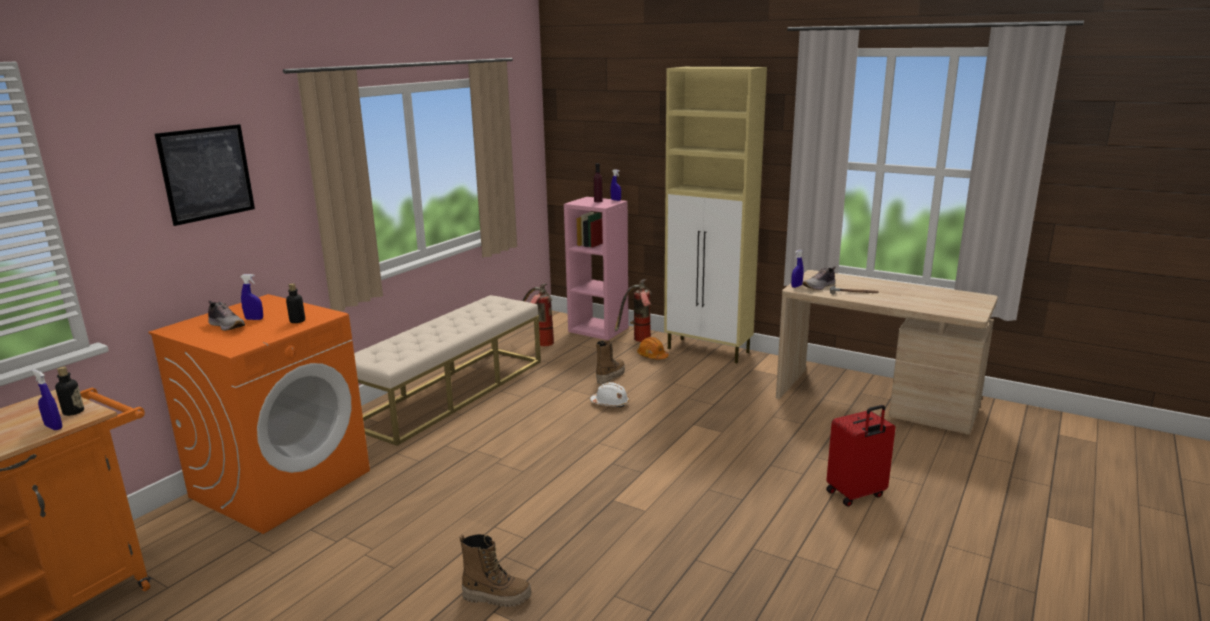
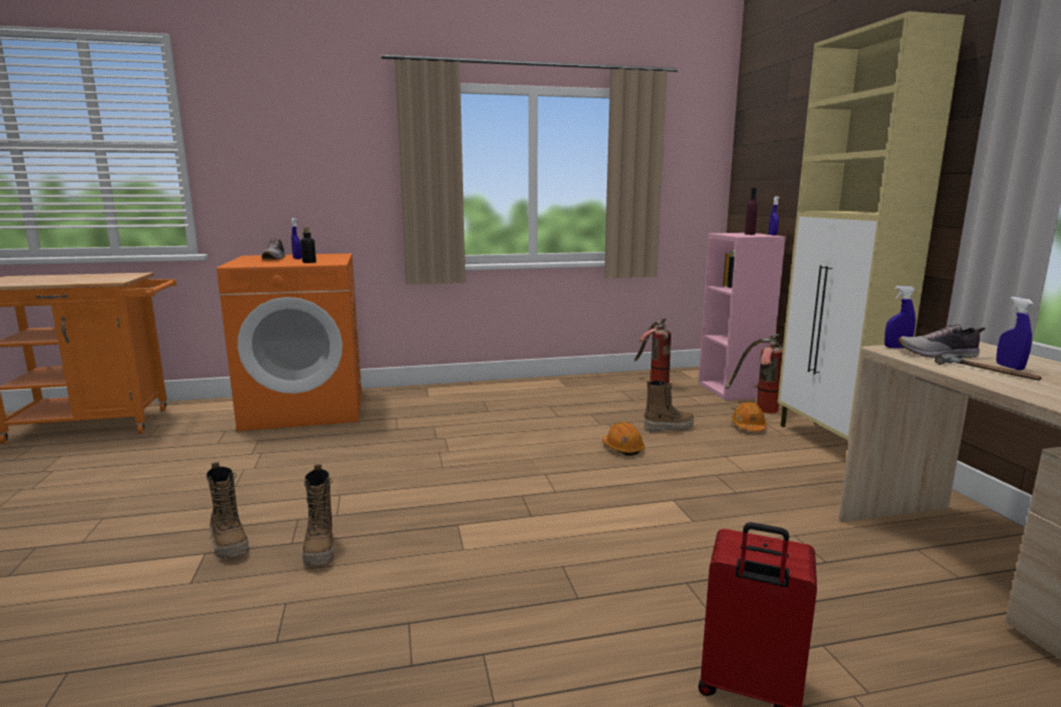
camera: 45 degrees right, 5 degrees down
(53, 427) = (87, 281): blue spray bottle -> blue spray bottle (1009, 367)
(73, 412) = (115, 279): bottle -> none
(207, 173) = (309, 140): picture -> none
(452, 392) = (513, 394): beige bench -> none
(565, 561) = (320, 549): none -> boot
(610, 403) = (623, 448): white hard hat -> orange hard hat

